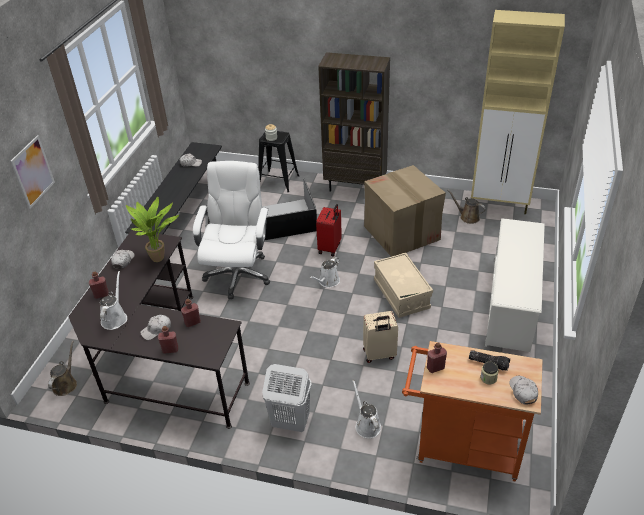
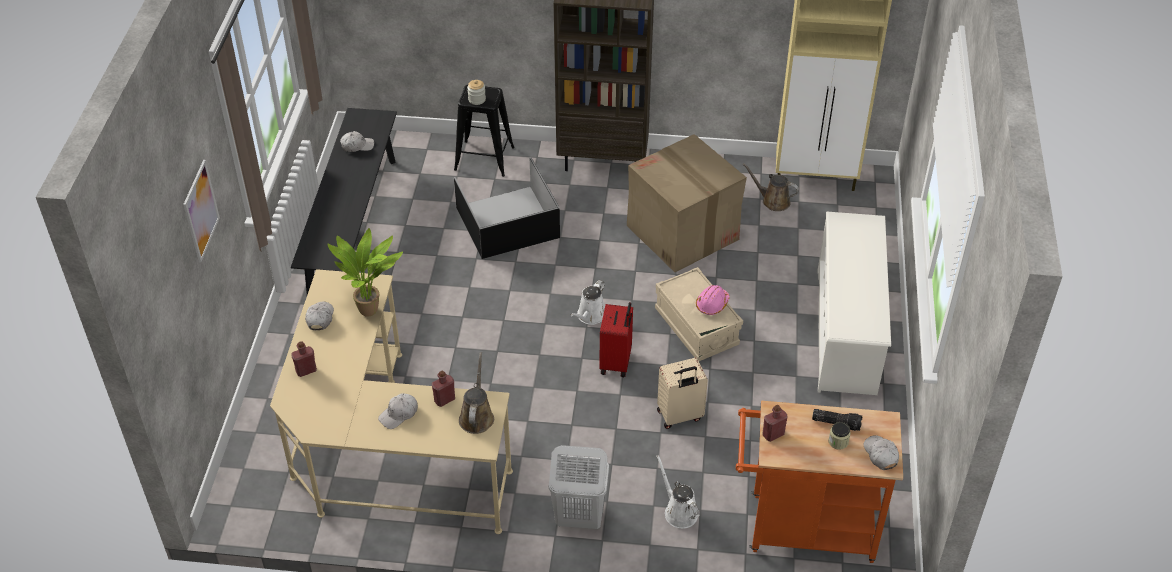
camera: 10 degrees left, 5 degrees up
(66, 384) = (255, 495): brown watering can -> brown watering can (477, 416)
(115, 318) = (336, 402): white watering can -> none
(161, 361) = (382, 452): black desk -> beige desk
(170, 350) = (425, 439): red bottle -> none
(238, 274) = (458, 314): white office chair -> none
(330, 248) = (584, 263): red suitcase -> red suitcase (616, 362)
(412, 277) = (712, 304): none -> pink hard hat

